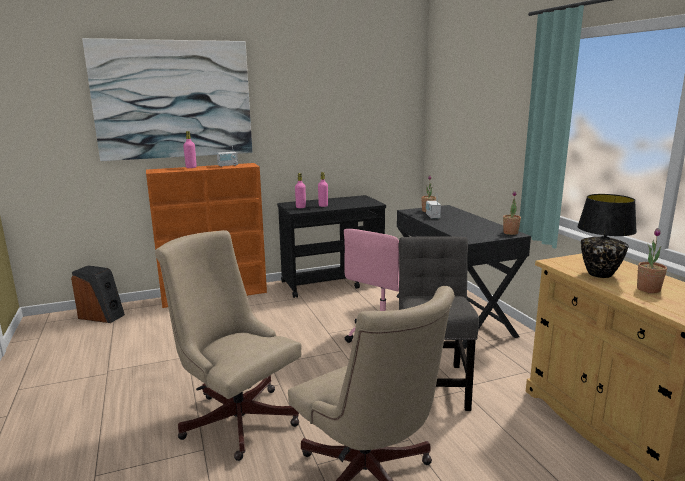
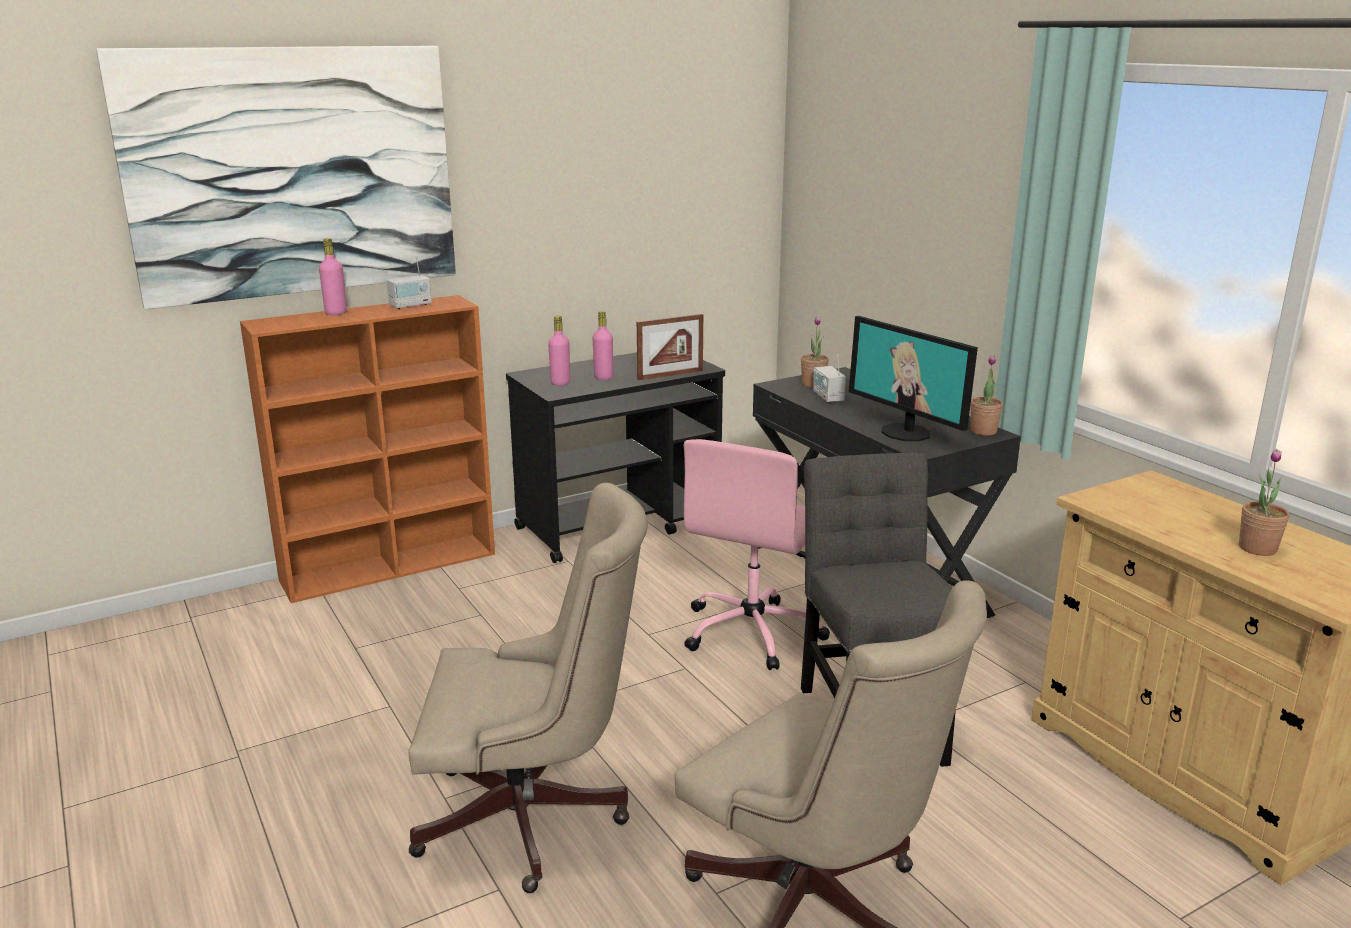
camera: 10 degrees left, 5 degrees up
(102, 316) = (168, 631): speaker -> none
(235, 416) = (534, 819): beige office chair -> beige office chair turned 150 degrees clockwise
(357, 205) = (670, 375): none -> picture frame
(467, 232) = (906, 432): none -> monitor
(599, 274) = (1172, 521): black table lamp -> none

